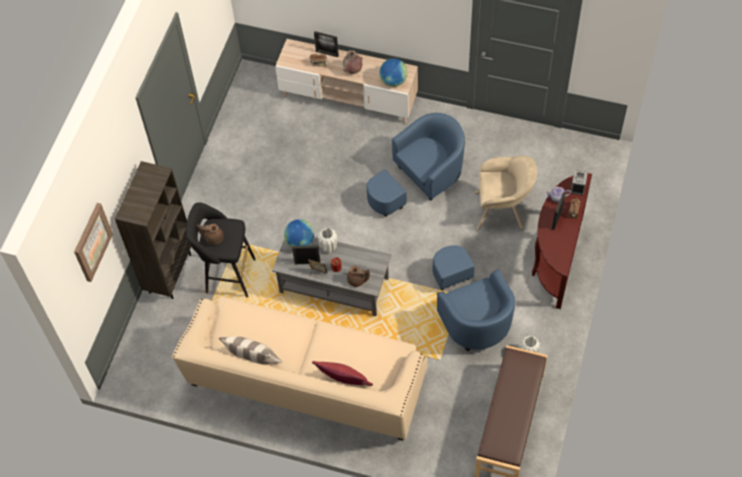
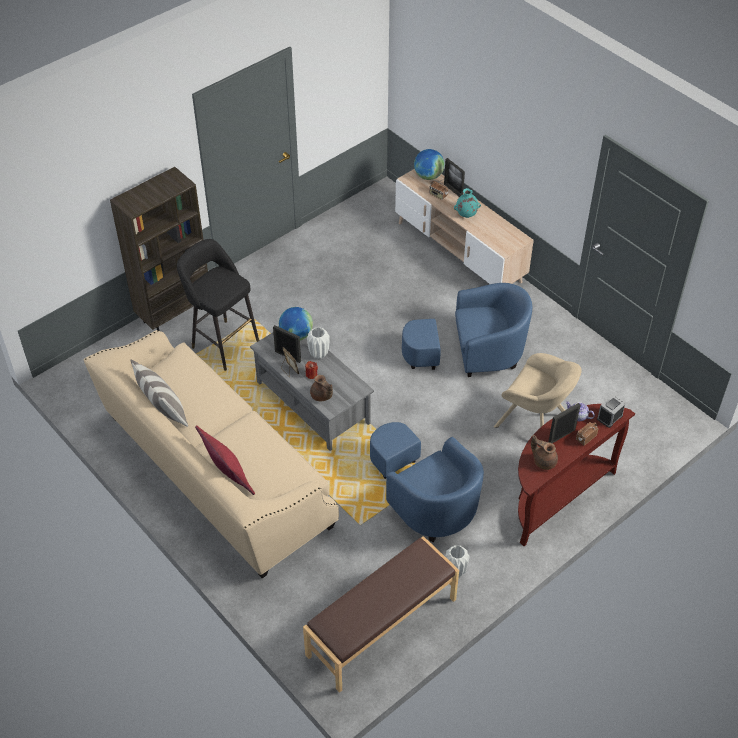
camera: 30 degrees right, 10 degrees down
(92, 242) = (67, 203): picture -> none
(213, 238) = (209, 282): brown teapot -> brown teapot (544, 461)
(353, 70) = (466, 215): brown vase -> turquoise vase
(393, 81) = (498, 241): globe -> globe (428, 176)
(470, 314) = (425, 500): blue armchair -> blue armchair turned 45 degrees counterclockwise

